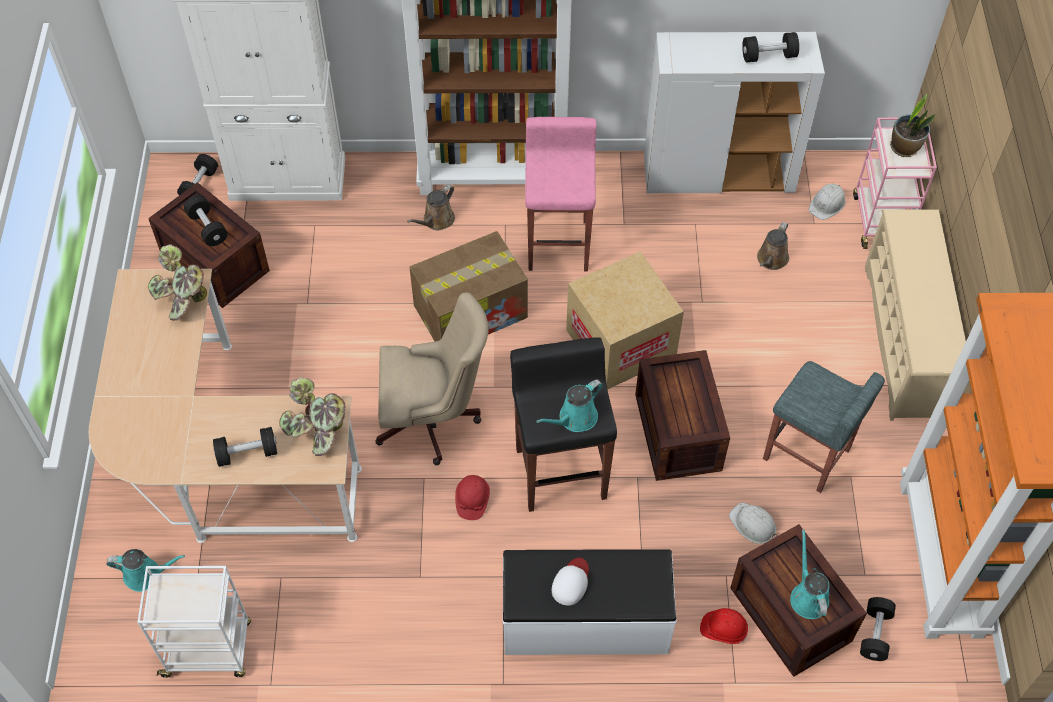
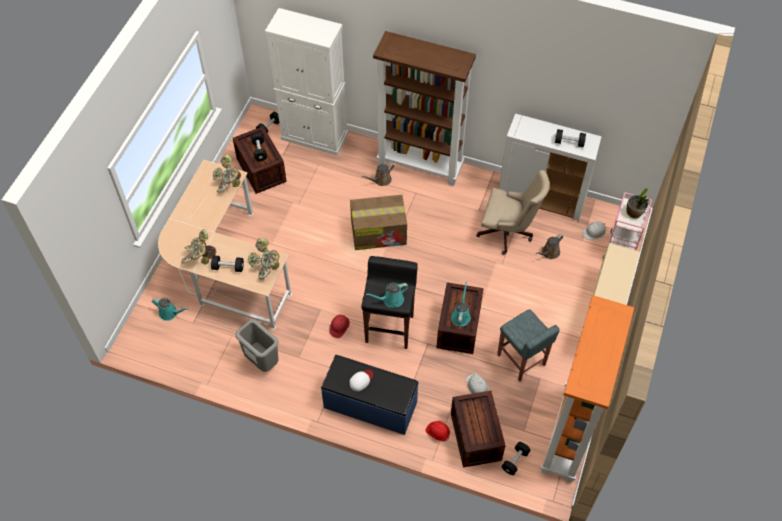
camera: 20 degrees right, 0 degrees up
(182, 450) = (199, 256): none -> potted plant
(209, 649) = (185, 358): white cart -> none
(356, 608) = (261, 362): none -> grey trash can
(433, 420) = (337, 282): beige office chair -> beige office chair (508, 233)
(559, 243) = (439, 211): pink stool -> none
(585, 621) = (370, 405): white bench -> blue bench
(620, 343) = (449, 272): cardboard box -> none
(808, 596) = (479, 427): turquoise watering can -> turquoise watering can (461, 315)

